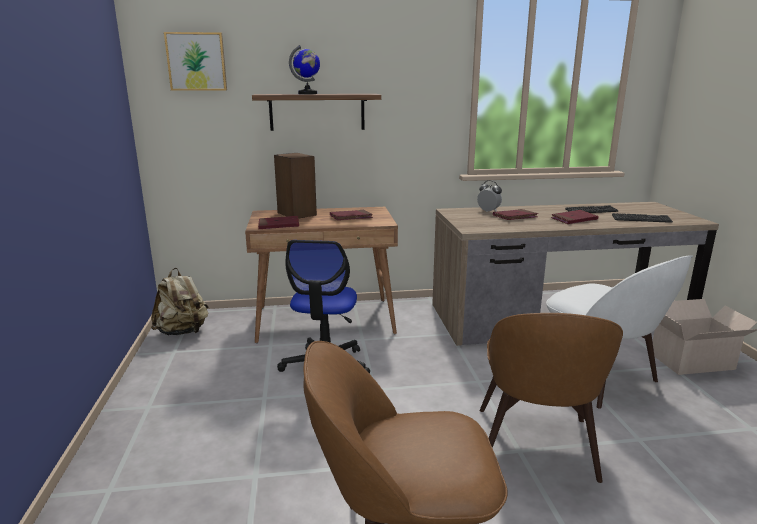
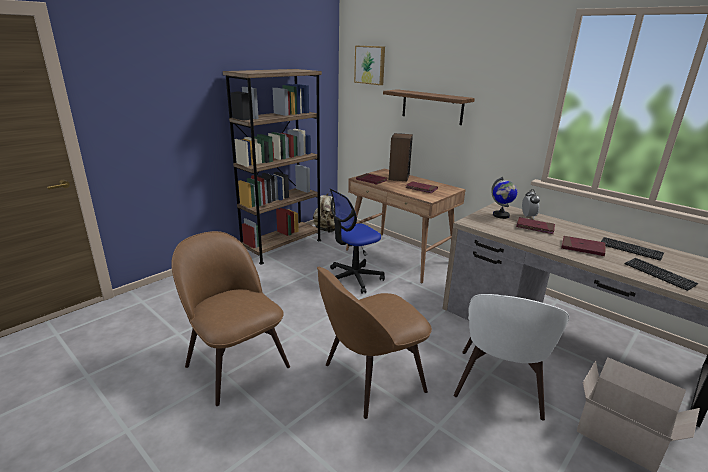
camera: 50 degrees right, 5 degrees up
(155, 382) = (282, 246): none -> brown bookcase
(307, 94) = (421, 93): globe -> globe (501, 215)

